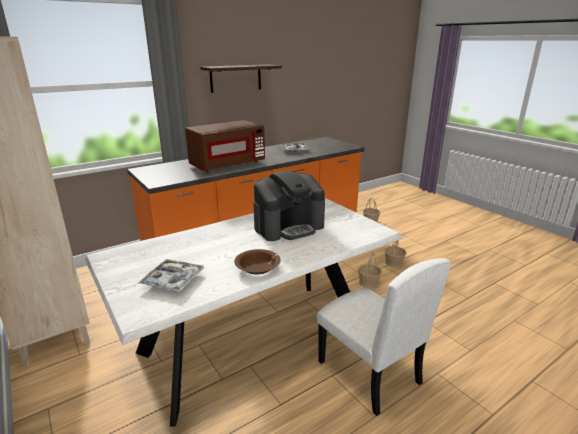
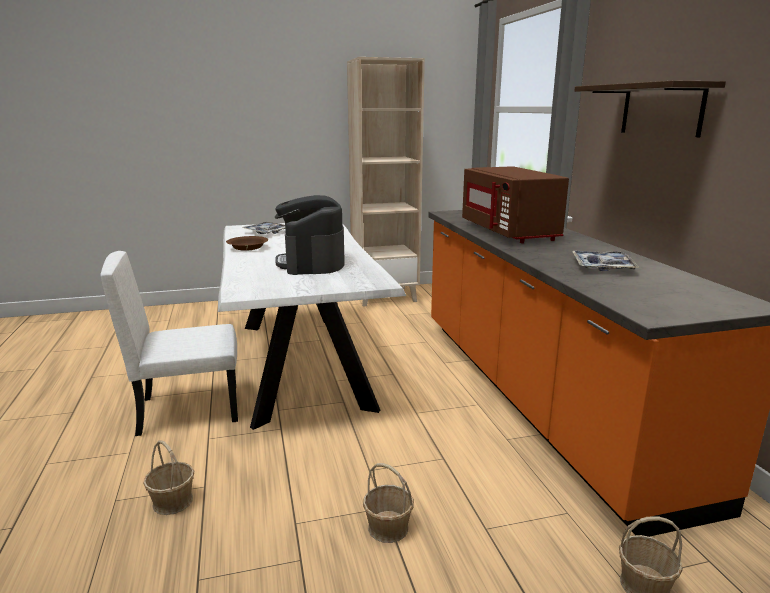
camera: 110 degrees right, 5 degrees down
(368, 283) = (342, 466): basket -> basket (173, 501)

